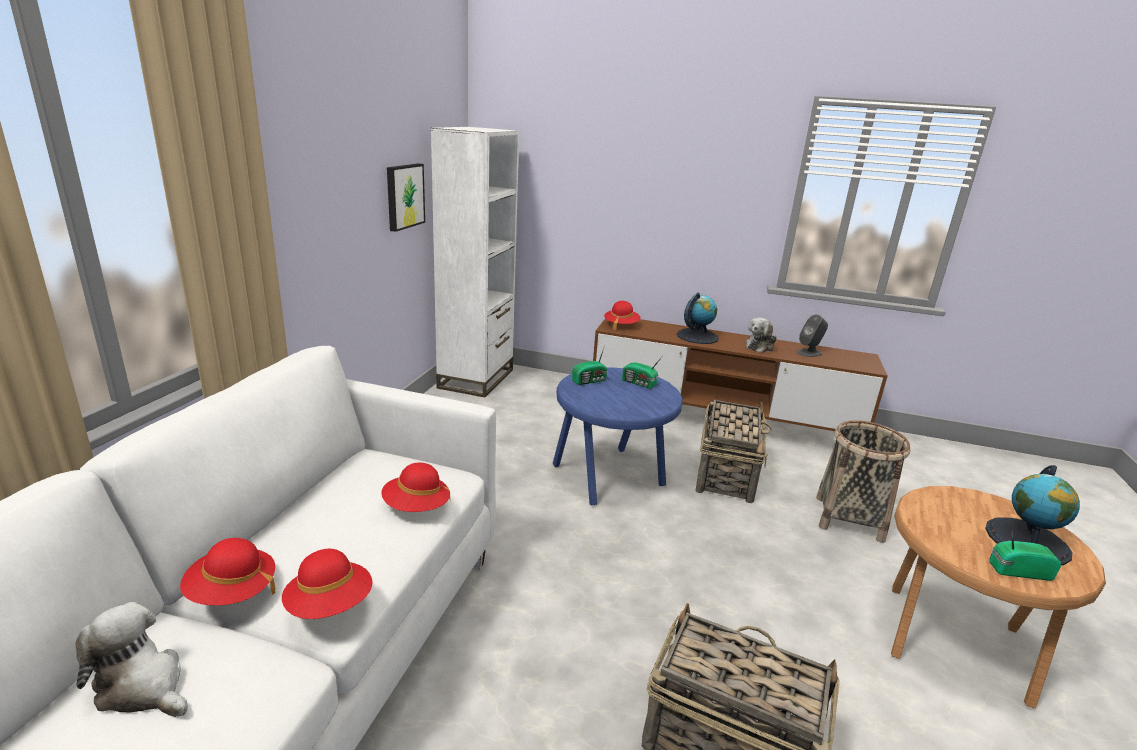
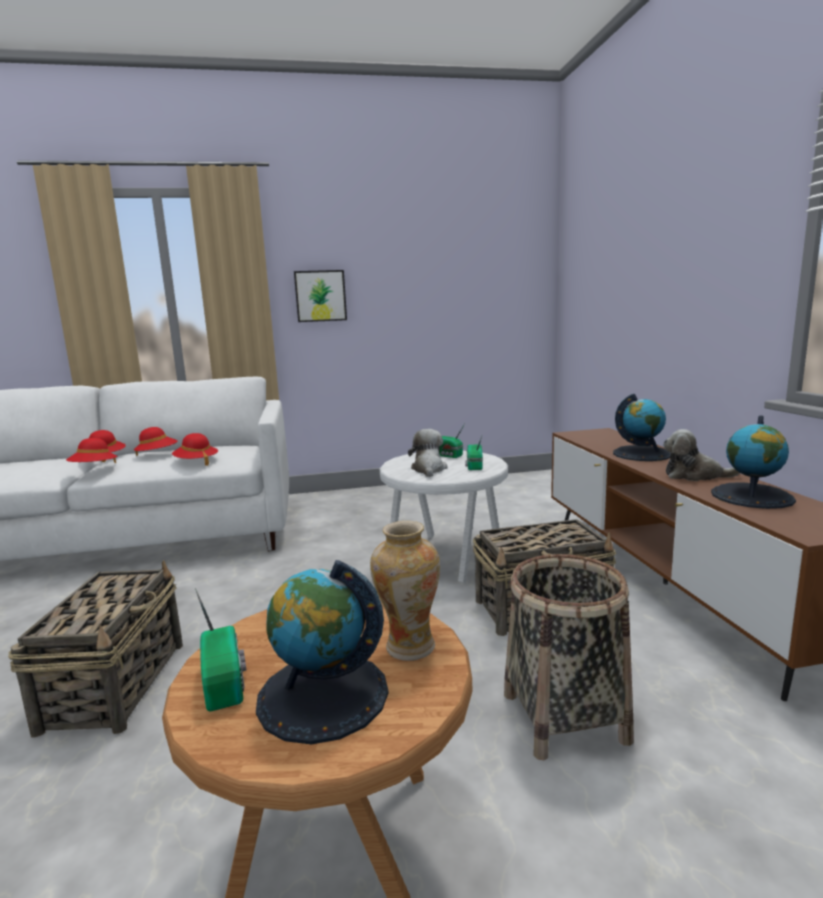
camera: 65 degrees right, 10 degrees down
(142, 686) = (37, 462): plush toy -> plush toy (428, 469)
(404, 196) = (443, 306): picture -> picture (320, 296)
(476, 378) = (521, 480): white bookcase -> none
(610, 476) = (446, 558): blue side table -> white side table
(621, 325) = (589, 434): red hat -> red hat (157, 455)
(809, 353) = (752, 496): grey speaker -> globe
(973, 503) = (408, 646): none -> vase

